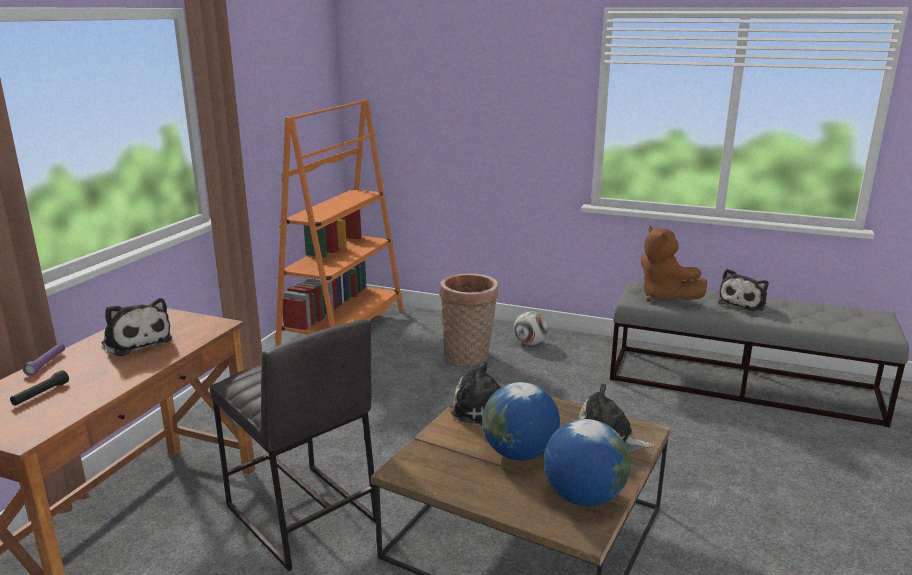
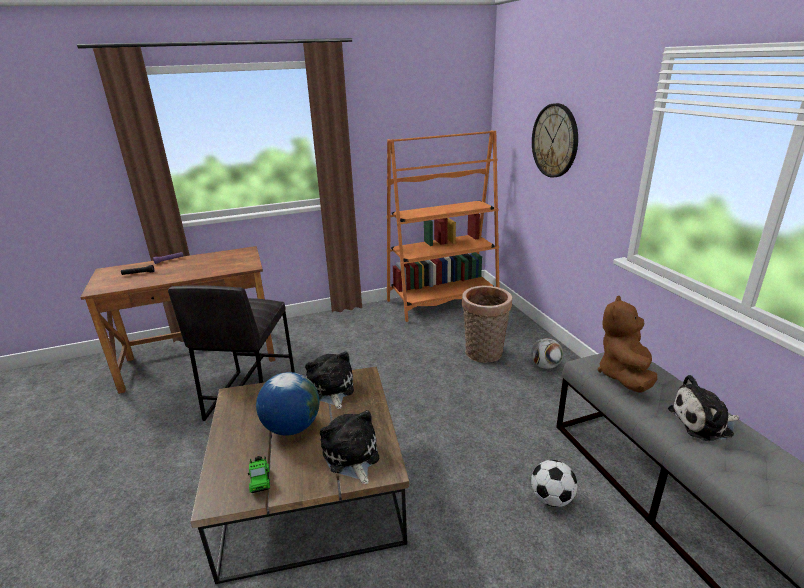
camera: 50 degrees right, 5 degrees up
(136, 341) = (210, 262): plush toy -> none
(467, 103) = (555, 141): none -> wall clock
(583, 497) = (260, 480): globe -> toy car
(681, 422) = (551, 498): none -> football

